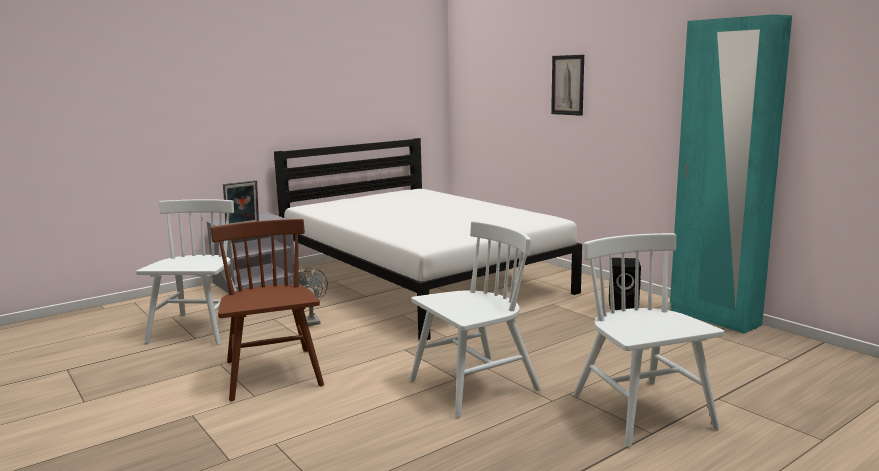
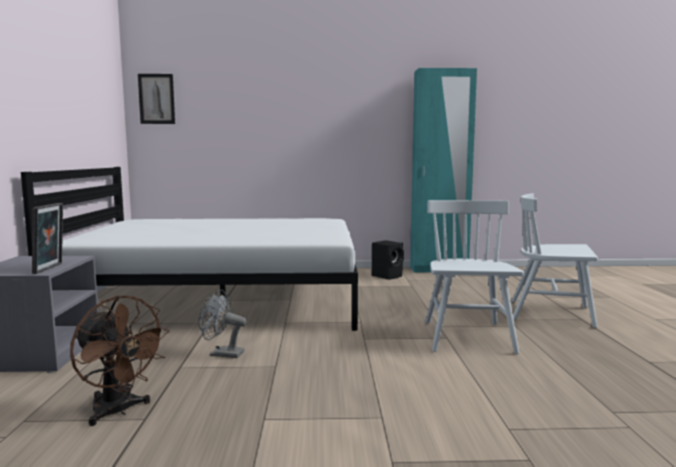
camera: 55 degrees left, 5 degrees down
(198, 329) = (118, 411): white chair -> brown fan
(273, 374) = (337, 397): brown chair -> none
(567, 85) = (288, 115): picture -> picture (156, 99)

